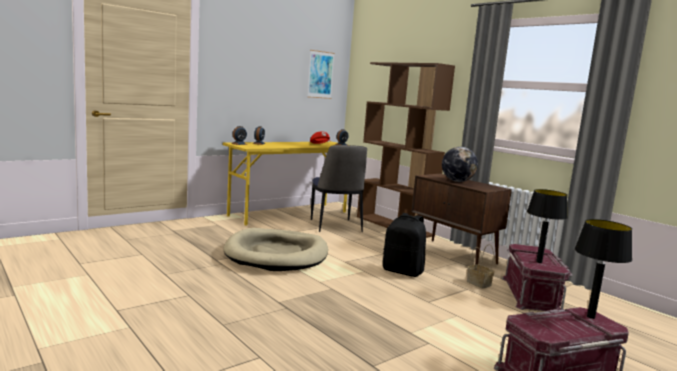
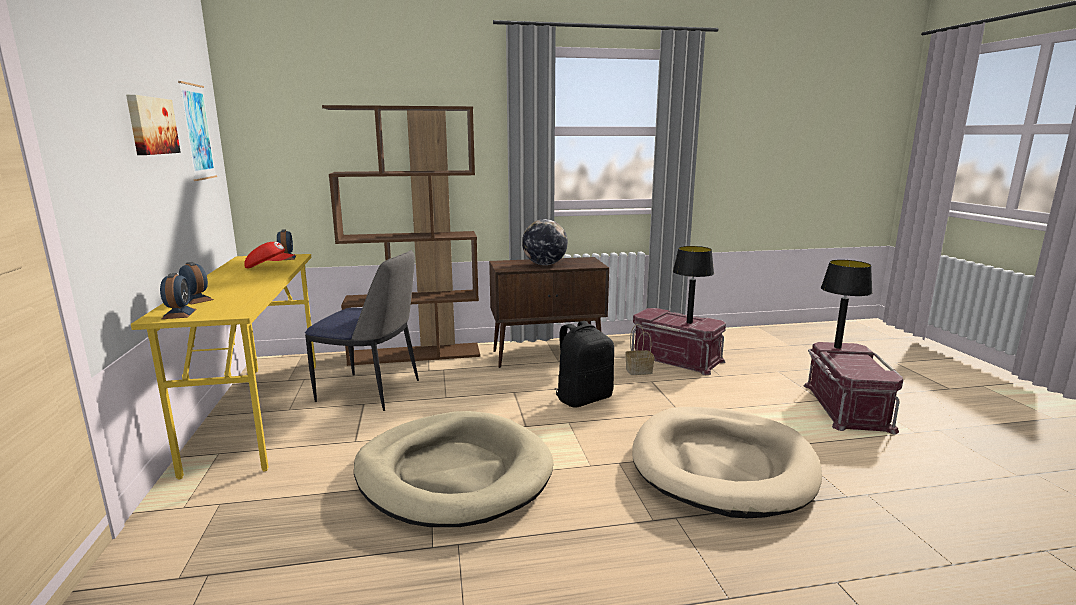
camera: 60 degrees left, 5 degrees up
(277, 68) = (151, 126): none -> picture
(366, 319) = (722, 465): none -> beige dog bed

